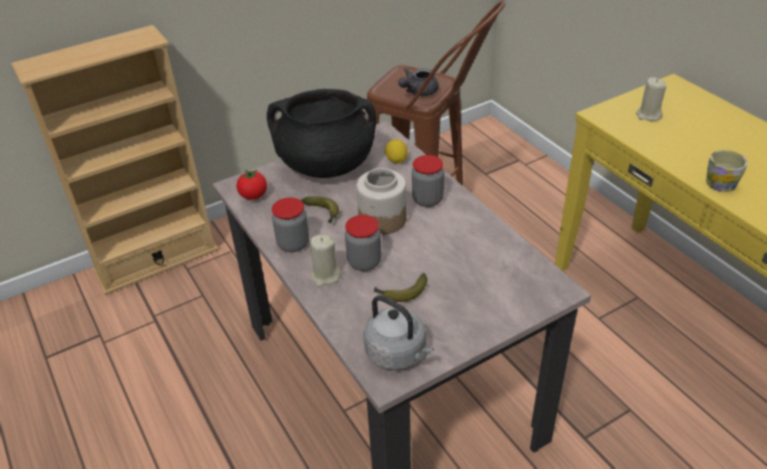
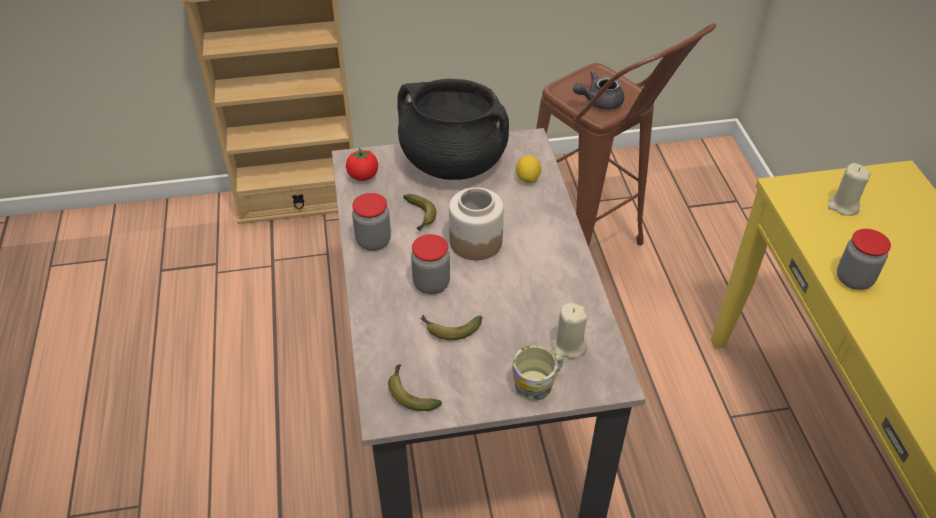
camera: 20 degrees right, 5 degrees up
(325, 276) = (385, 286): beige candle -> beige candle (568, 346)
(398, 354) = (410, 393): grey kettle -> banana
(427, 200) = (534, 234): jar -> jar (854, 279)
(722, 181) = (879, 316): mug -> mug (538, 383)

